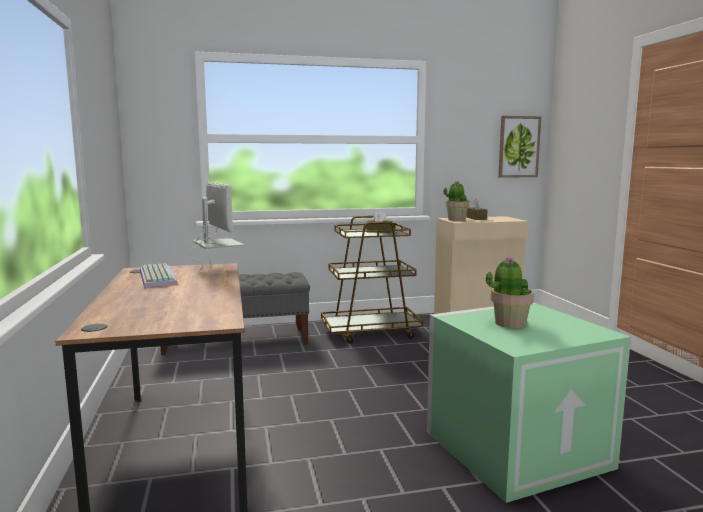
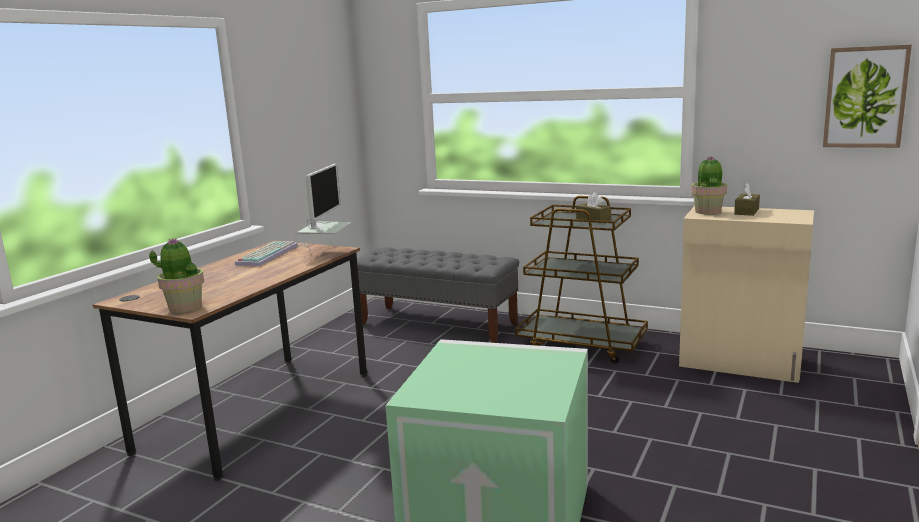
camera: 40 degrees right, 5 degrees up
(509, 323) = (482, 369): potted plant -> potted plant (185, 307)

